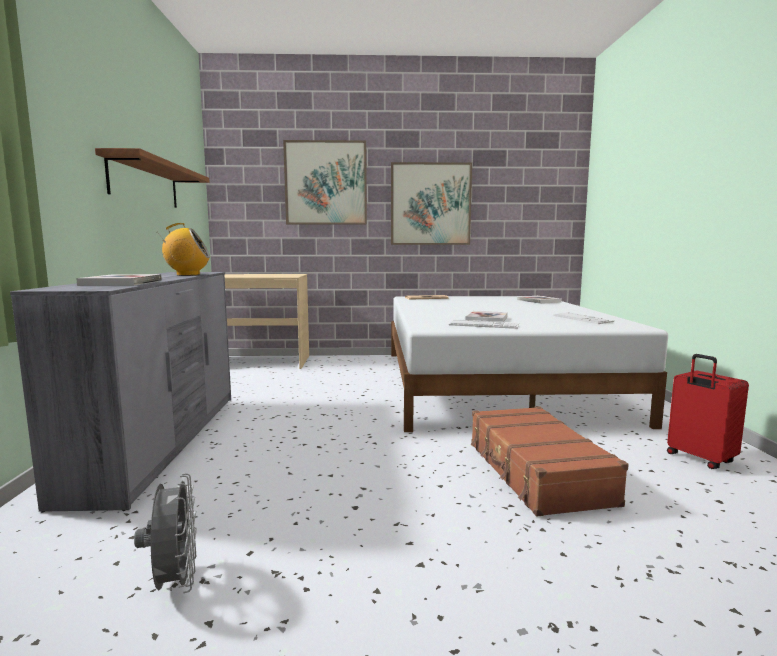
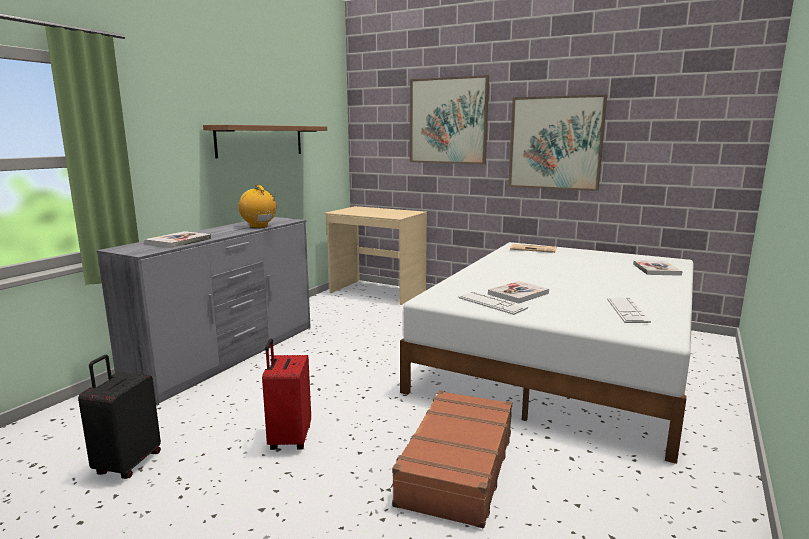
camera: 30 degrees right, 5 degrees up
(175, 583) = (127, 464): grey fan -> black suitcase
(187, 275) = (259, 226): radio -> radio turned 150 degrees counterclockwise
(699, 459) = (660, 512): red suitcase -> red suitcase (289, 439)

